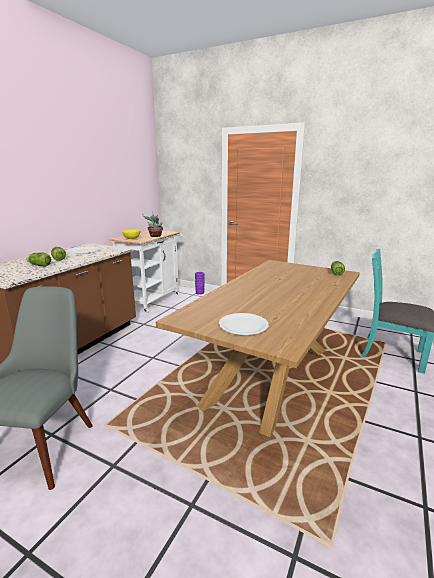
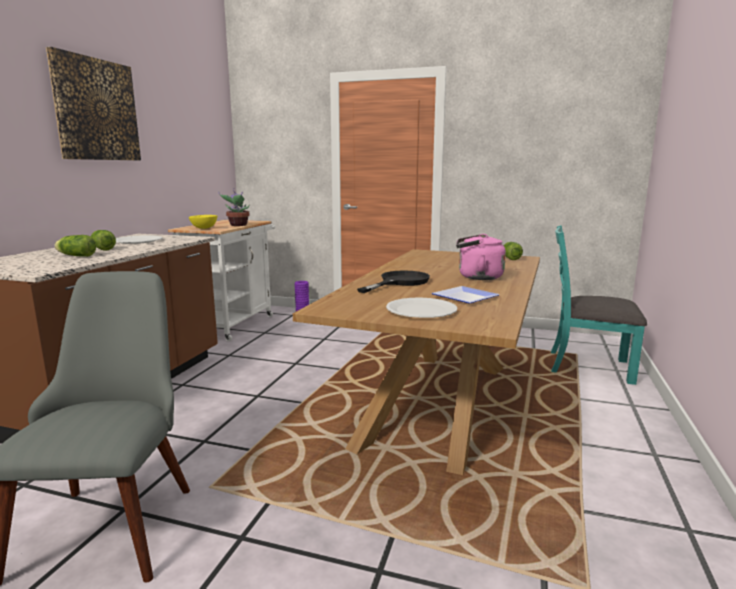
camera: 10 degrees left, 5 degrees down
(59, 164) = (96, 110): none -> picture
(242, 294) = (399, 282): none -> black frying pan
(281, 313) = (464, 297): none -> plate
(301, 292) = (477, 277): none -> pink kettle

